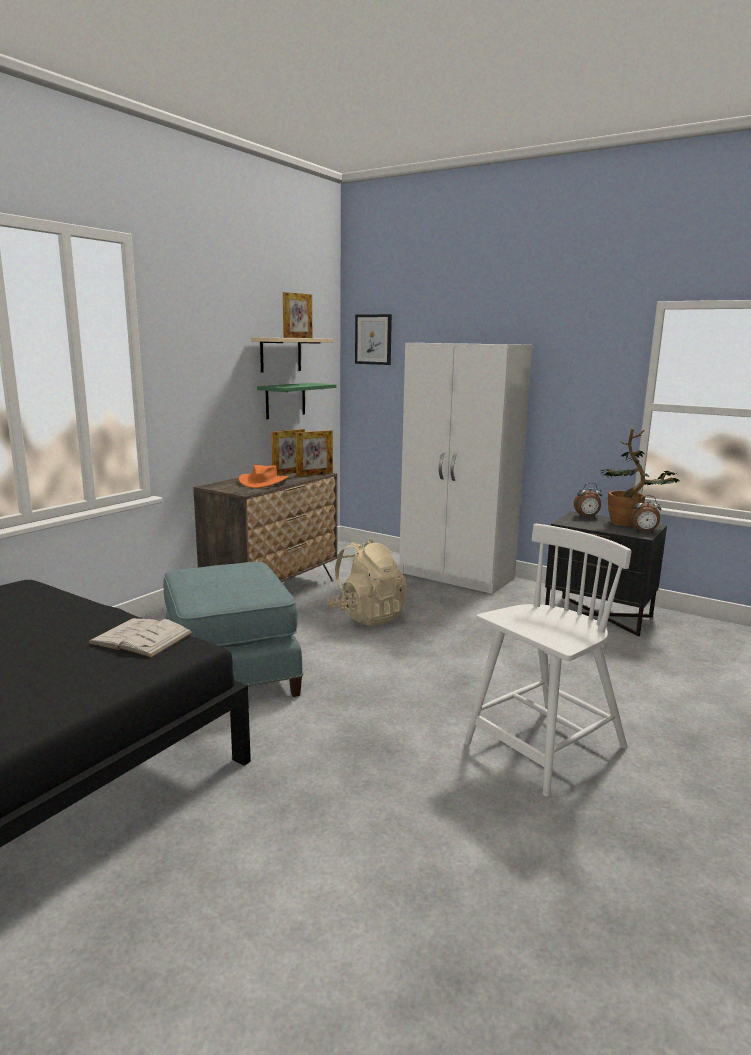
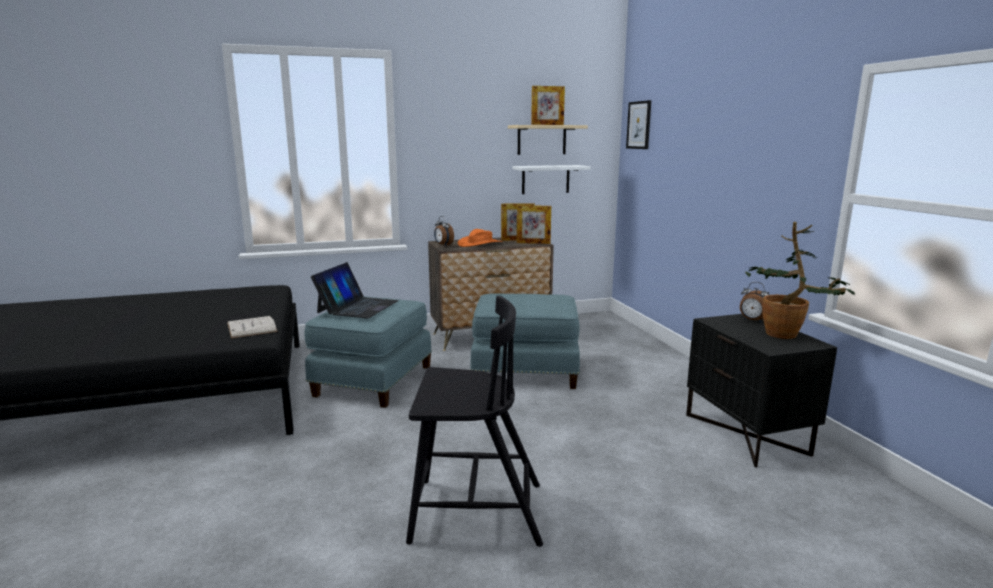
camera: 40 degrees right, 0 degrees up
(216, 581) = (357, 306): none -> laptop
(285, 400) = (545, 179): green shelf -> white shelf
(367, 616) = (525, 371): beige backpack -> blue ottoman
(457, 576) = (660, 361): white wardrobe -> none
(544, 747) = (474, 512): white chair -> black chair
(644, 532) = (781, 346): alarm clock -> alarm clock (443, 245)

